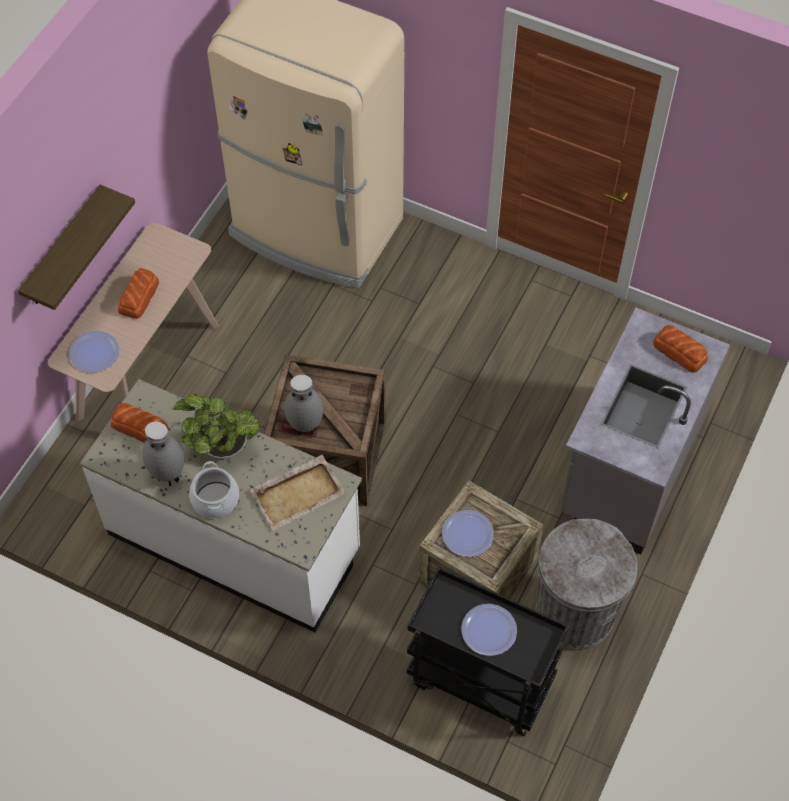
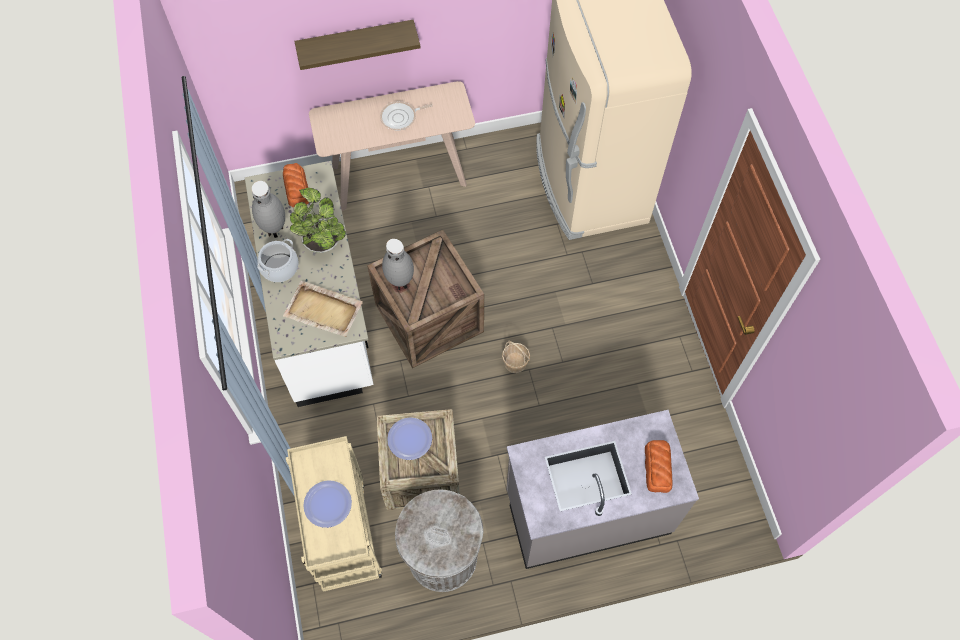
camera: 50 degrees right, 5 degrees up
(94, 353) = (339, 127): plate -> none
(139, 296) = (401, 118): bread -> frying pan
(440, 420) = (515, 363): none -> basket
(479, 681) = (342, 532): black cart -> beige cart

